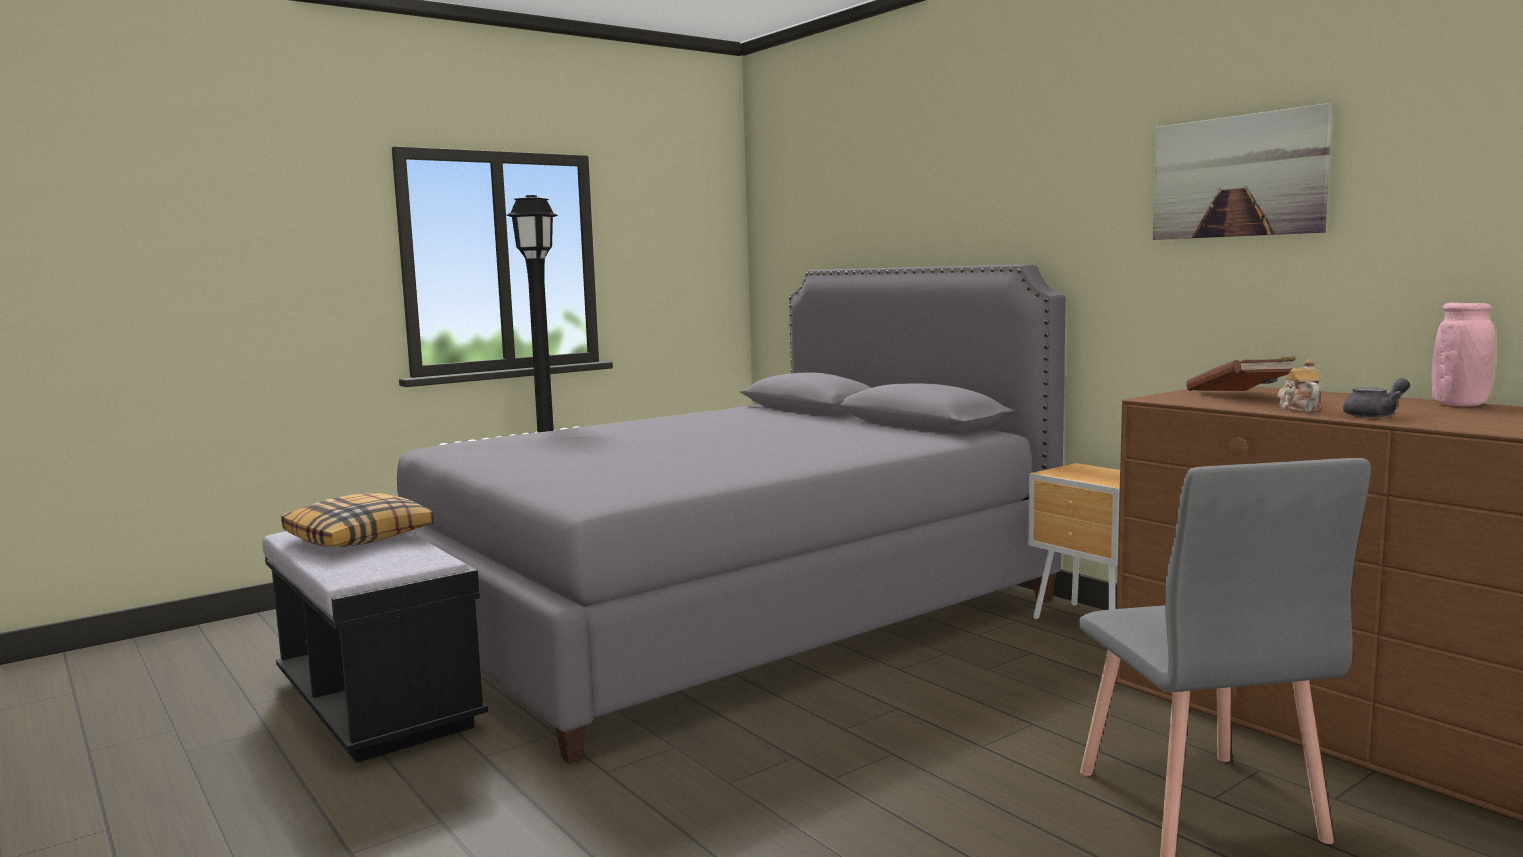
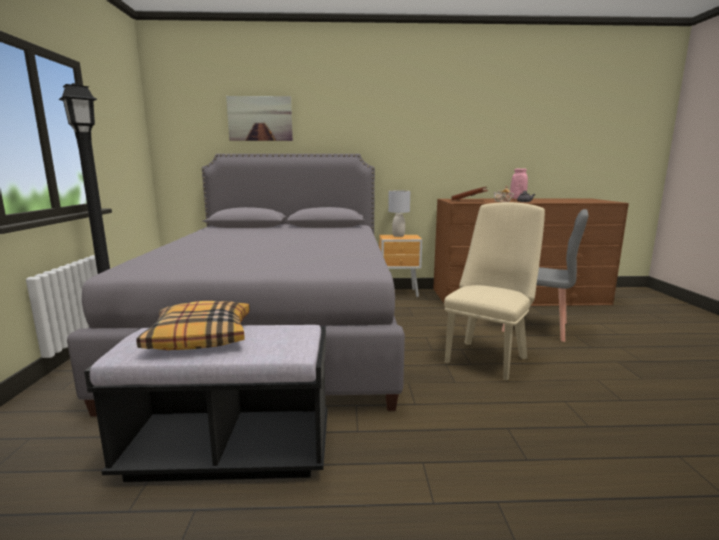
camera: 55 degrees left, 5 degrees up
(895, 787) = (488, 357): none -> beige chair
(1101, 472) = (398, 236): none -> grey table lamp
(1237, 176) = (443, 124): picture -> picture (260, 118)

